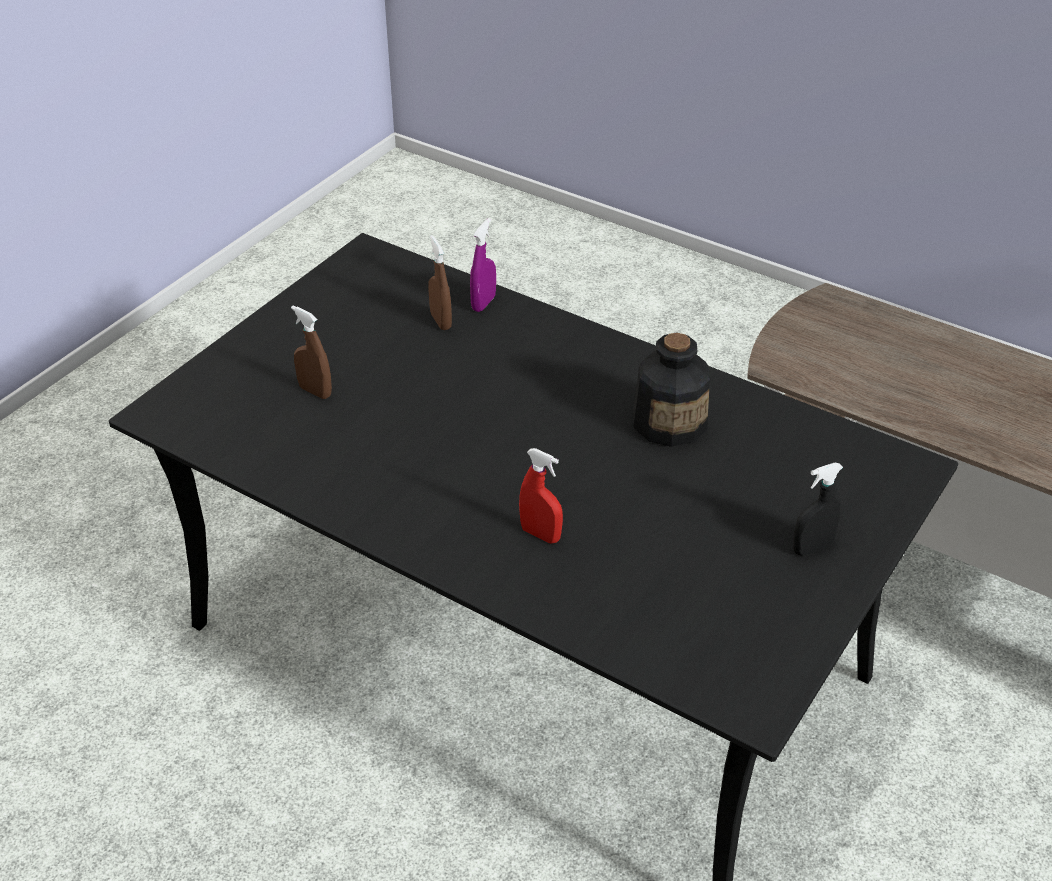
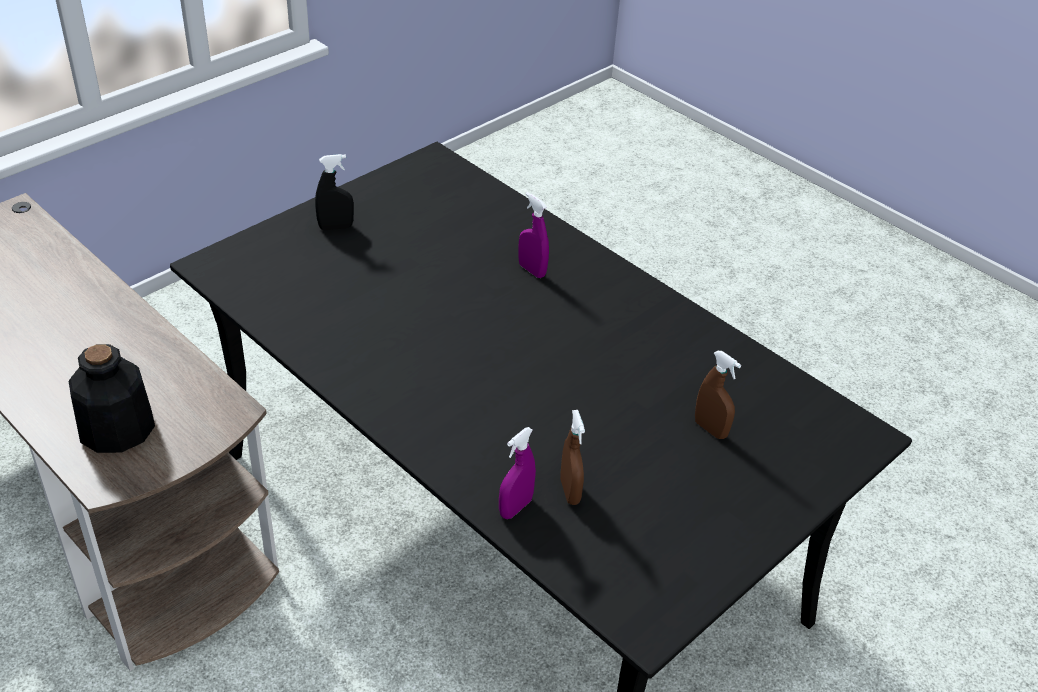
camera: 170 degrees left, 0 degrees up
(540, 534) = (532, 270): red spray bottle -> purple spray bottle
(669, 422) = (384, 335): bottle -> bottle (116, 429)

